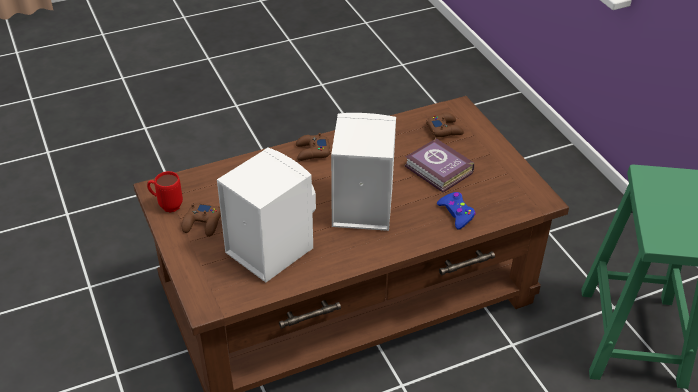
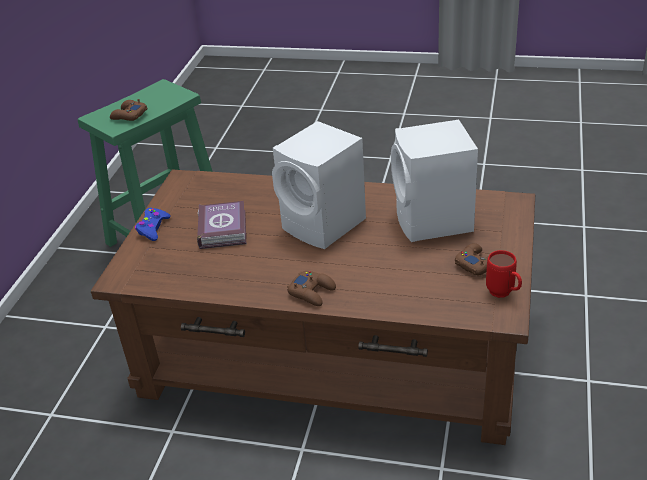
camera: 140 degrees left, 5 degrees down
(444, 129) = (164, 262): brown game controller -> brown game controller (129, 115)
(456, 213) = (257, 193): blue game controller -> blue game controller (153, 228)

